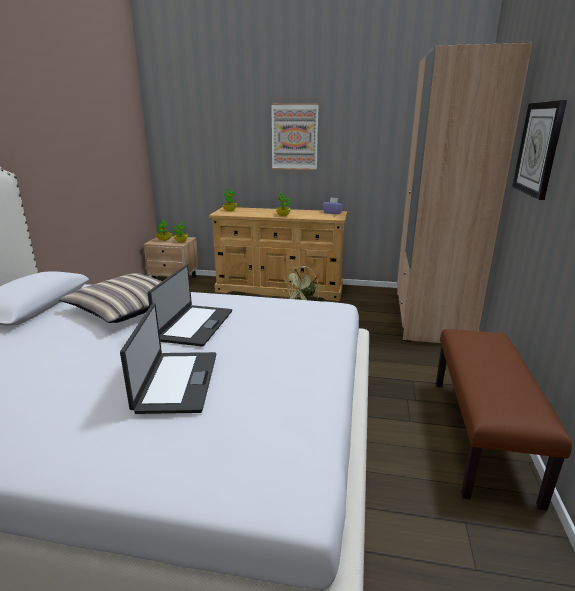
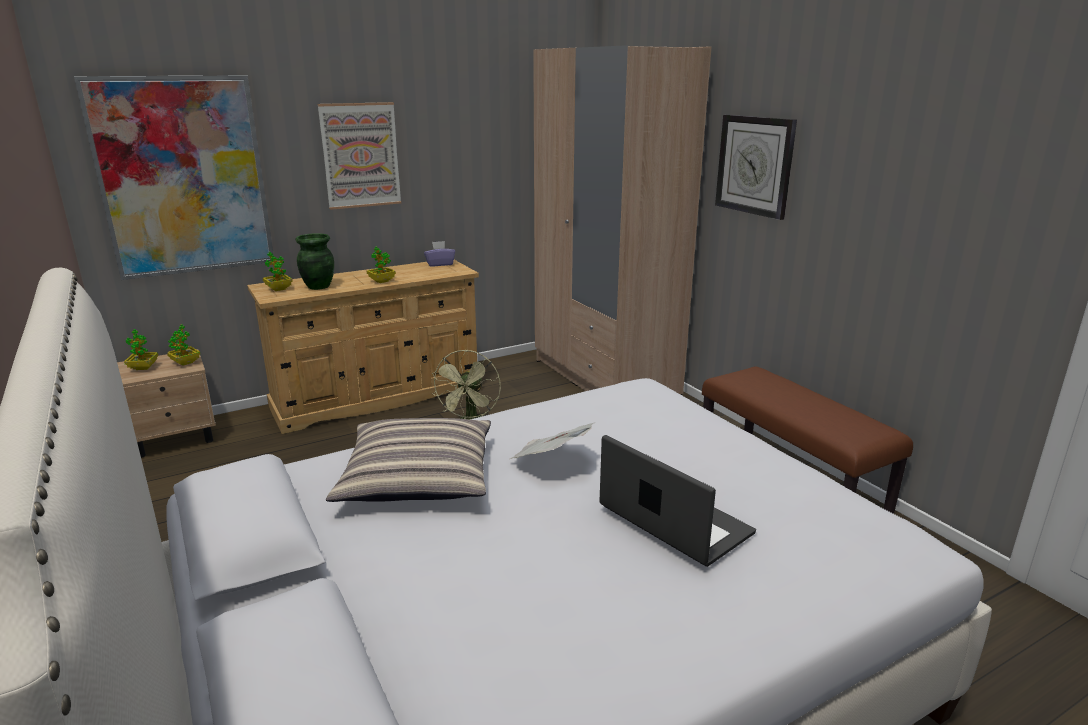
camera: 40 degrees left, 0 degrees up
(194, 325) = (551, 461): laptop -> newspaper
(198, 143) = (183, 177): none -> picture
(248, 212) = (318, 286): none -> green vase

